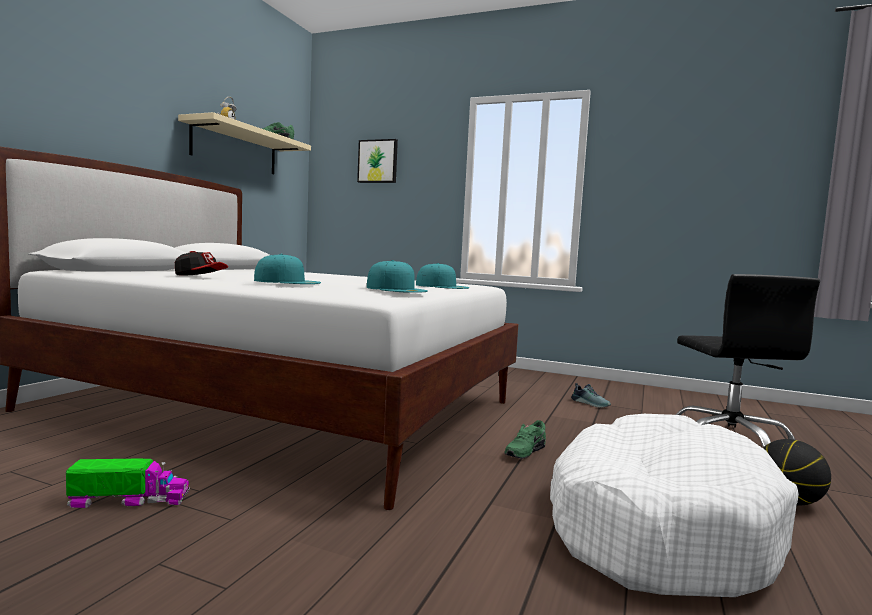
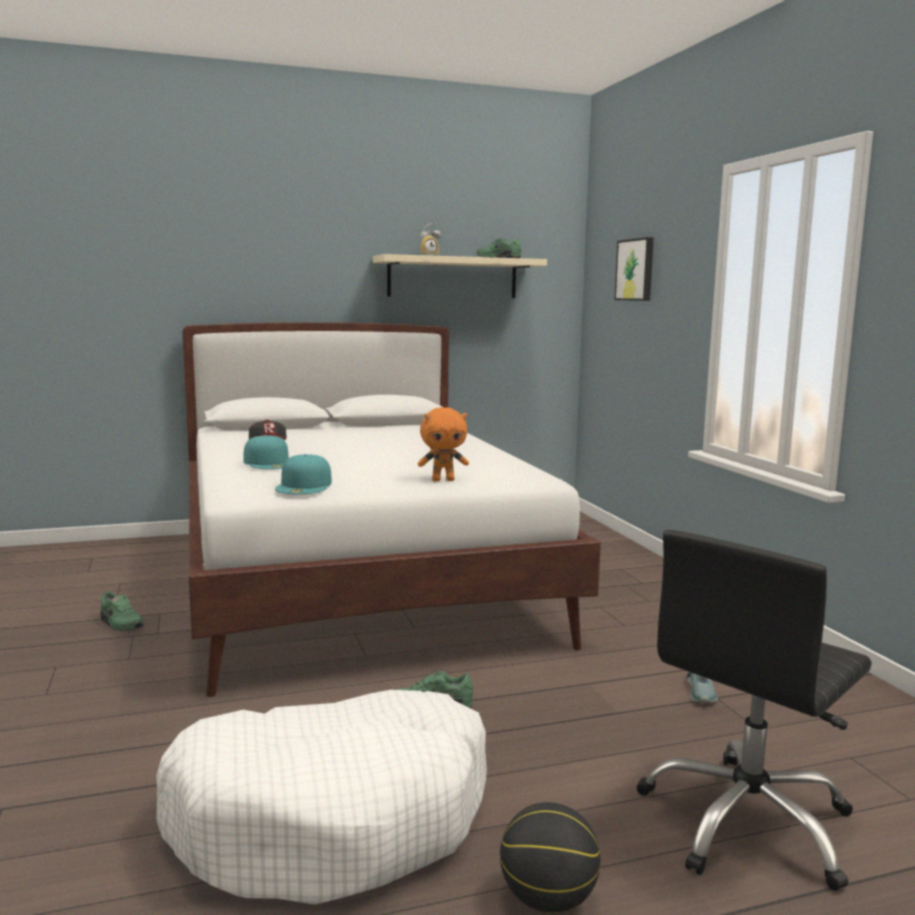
camera: 50 degrees right, 5 degrees up
(130, 500) = (120, 624): toy truck -> green shoe
(442, 286) = (443, 480): turquoise cap -> orange plush toy

